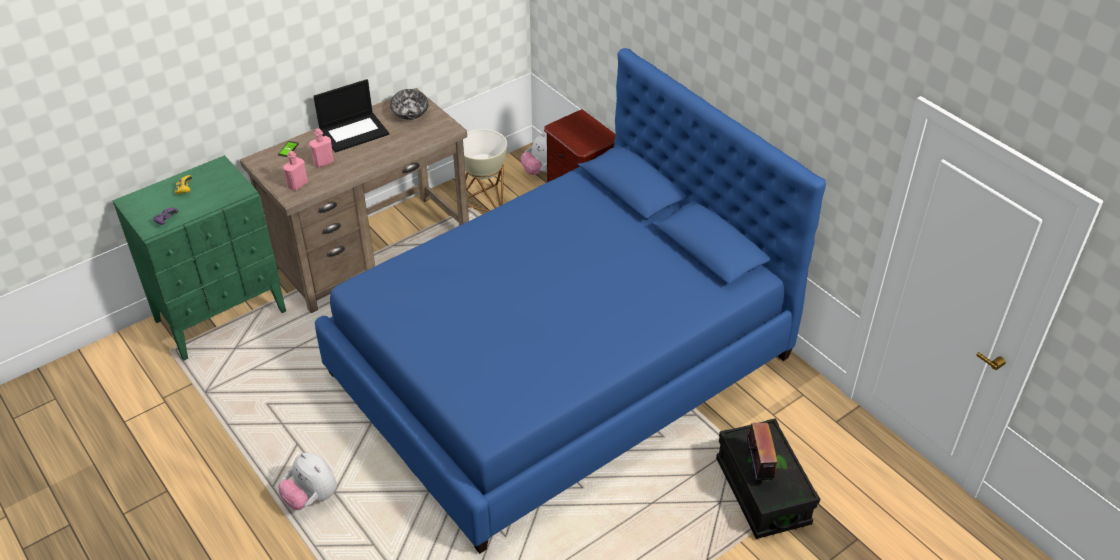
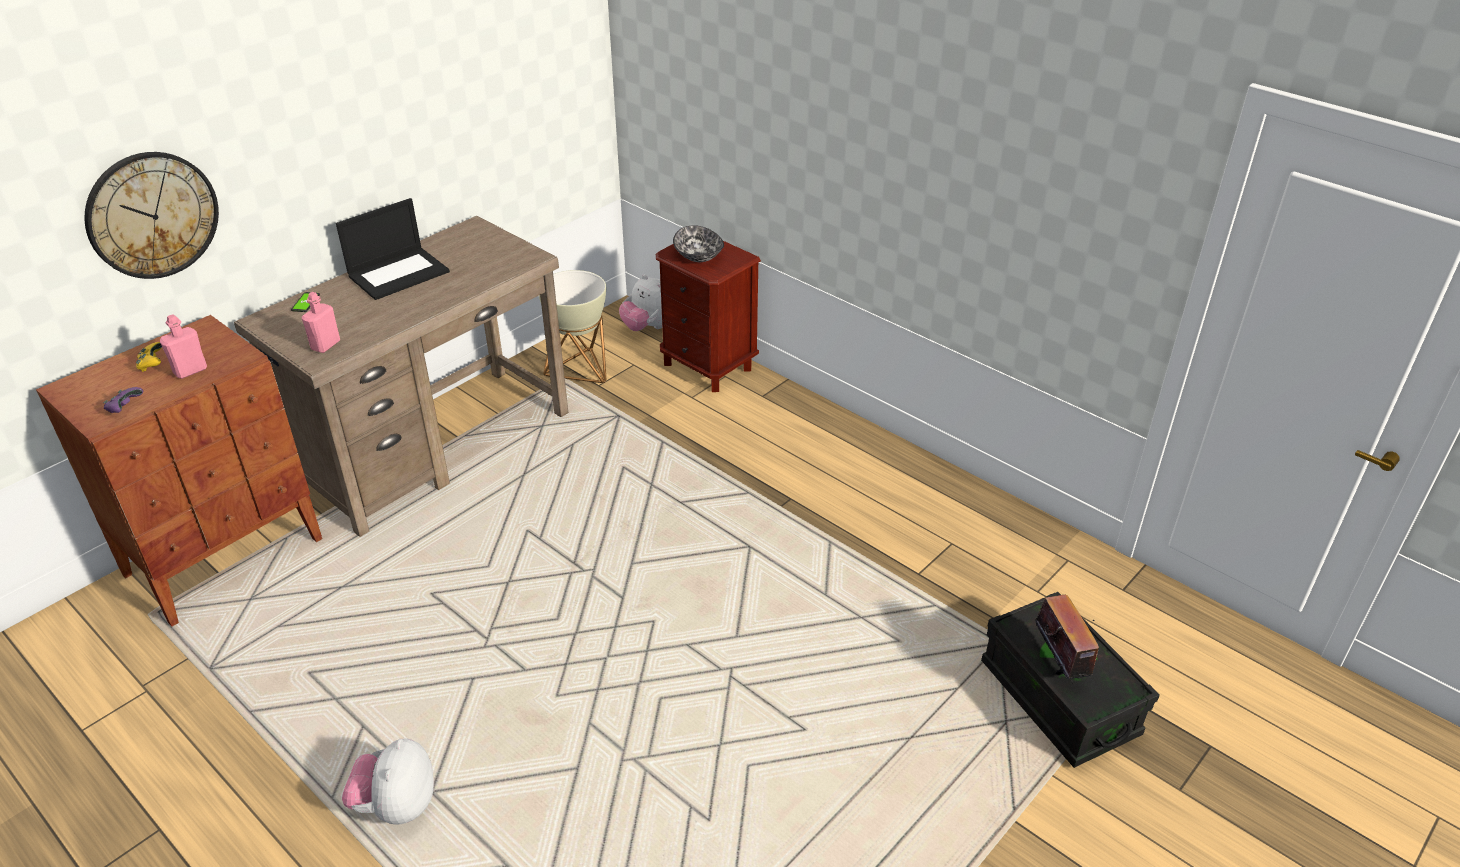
camera: 10 degrees left, 5 degrees down
(192, 91) = (152, 215): none -> wall clock
(222, 317) = (227, 558): green dresser -> brown dresser
(311, 497) = (397, 806): plush toy -> plush toy turned 60 degrees clockwise
(323, 162) = (360, 314): pink bottle -> pink bottle (190, 370)
(411, 114) = (475, 246): bowl -> bowl (699, 256)
(561, 365) = (732, 563): blue bed -> none

